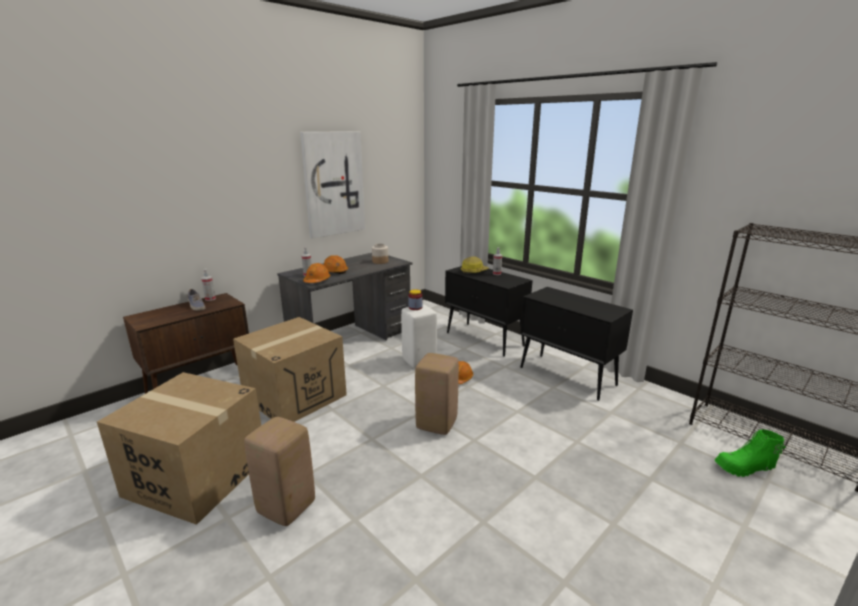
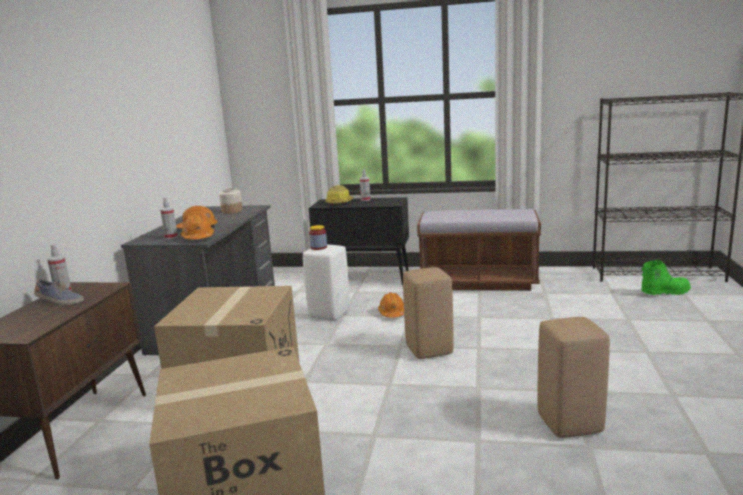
camera: 35 degrees left, 5 degrees down
(286, 508) = (401, 467): beige stool -> beige stool (571, 424)
(333, 184) = (153, 117): picture -> none
(568, 376) = (478, 282): black cabinet -> brown bench
(745, 468) = (664, 292): green boot -> green boot turned 150 degrees counterclockwise

